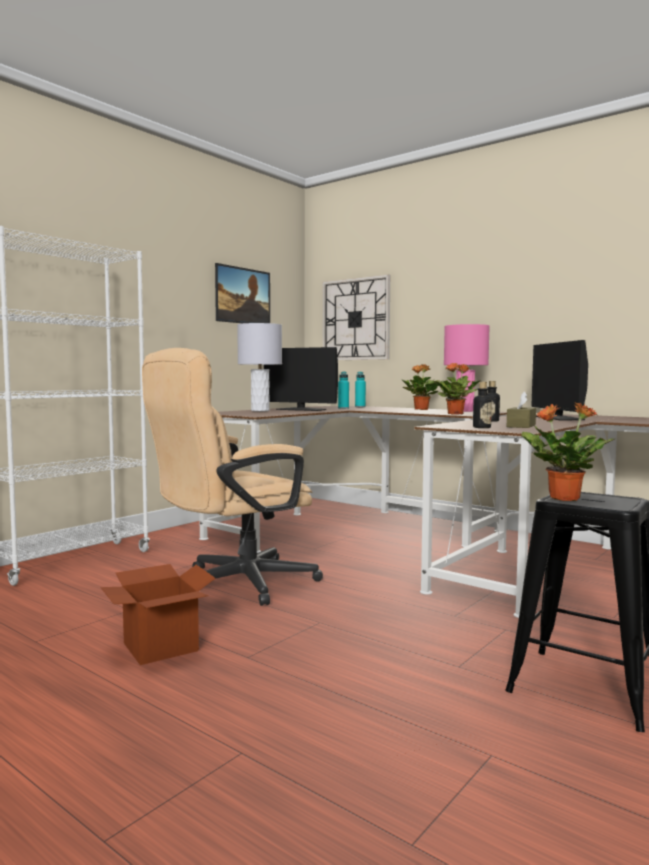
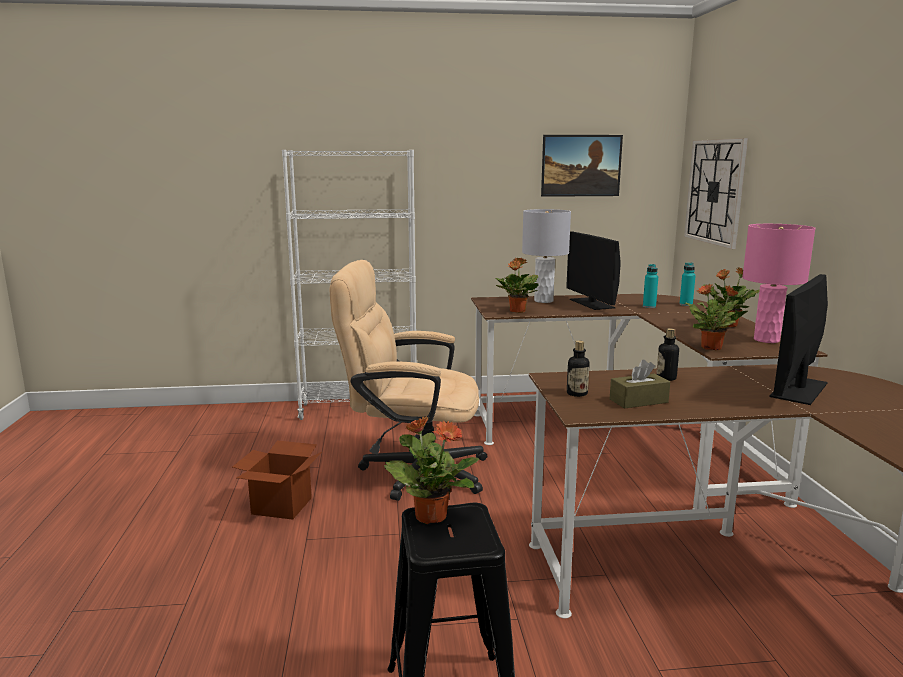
camera: 45 degrees right, 10 degrees up
(265, 414) = (517, 311): none -> potted plant

